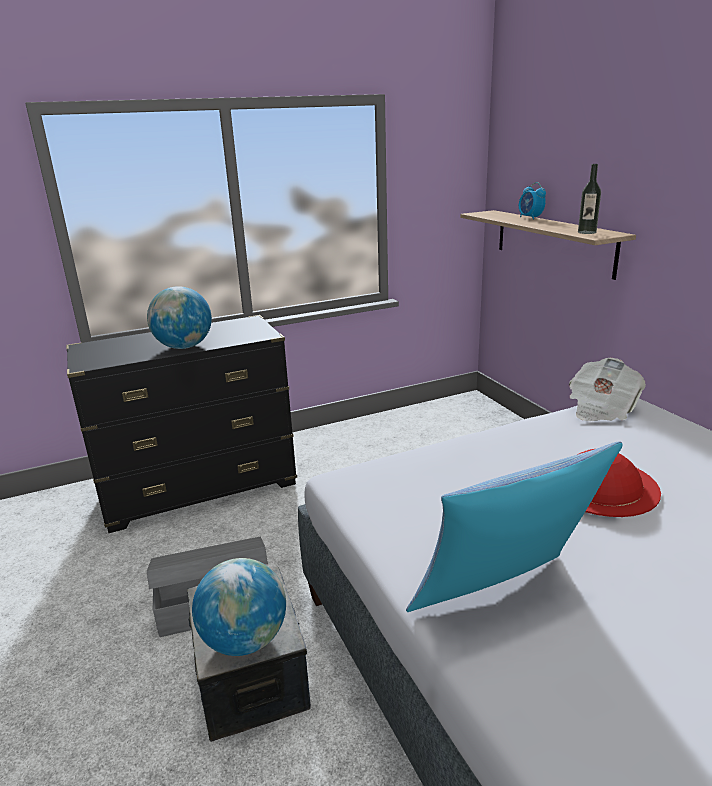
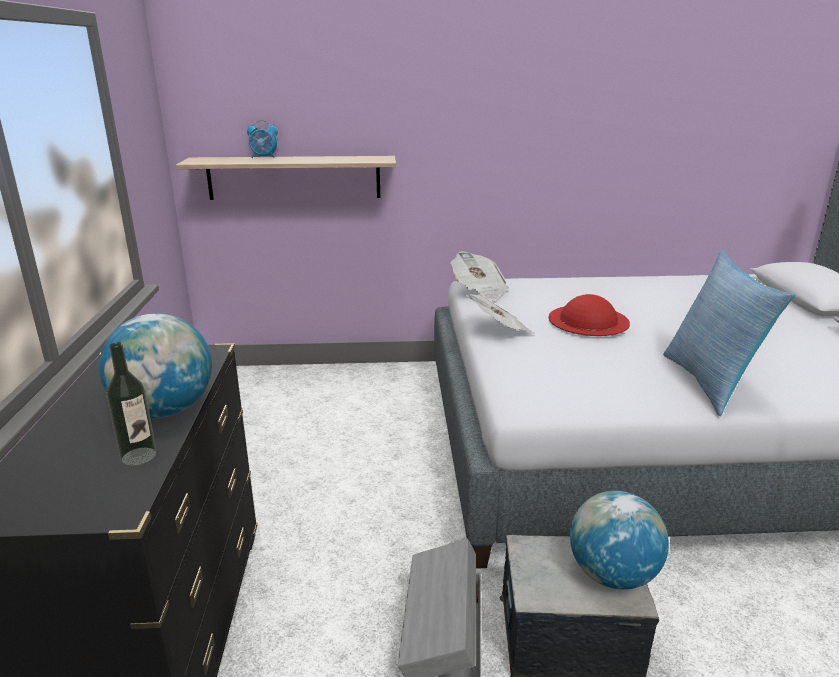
camera: 70 degrees left, 0 degrees up
(504, 439) = (499, 331): none -> newspaper
(587, 232) = (363, 159): bottle -> bottle (139, 456)

